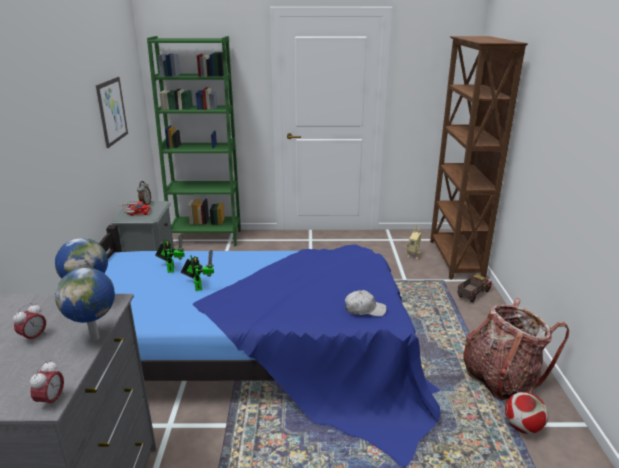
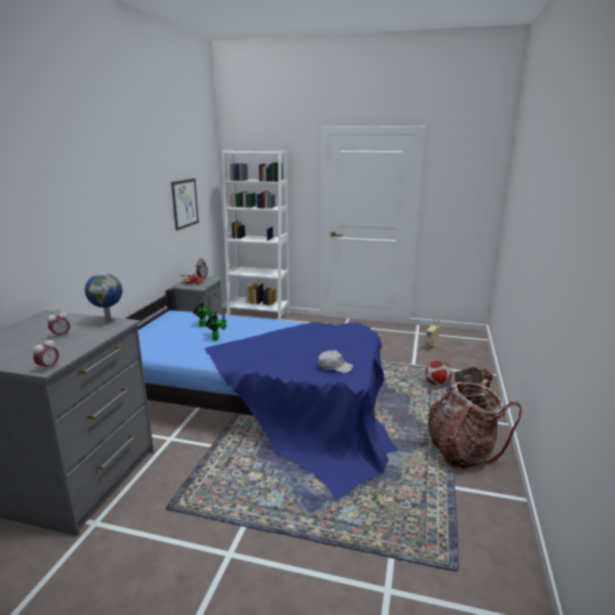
camera: 15 degrees right, 5 degrees down
(96, 337) = (98, 340): globe -> none
(206, 238) = (258, 316): green bookcase -> white bookcase
(455, 259) = (470, 354): brown bookcase -> none
(522, 427) = (461, 490): football -> football (437, 384)

